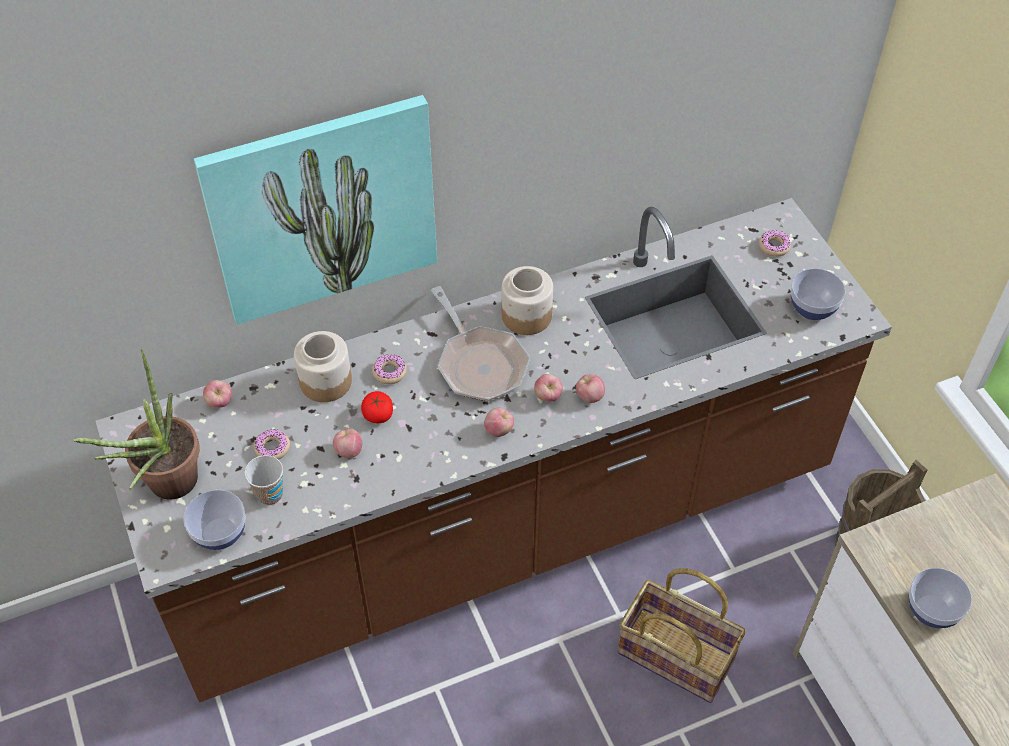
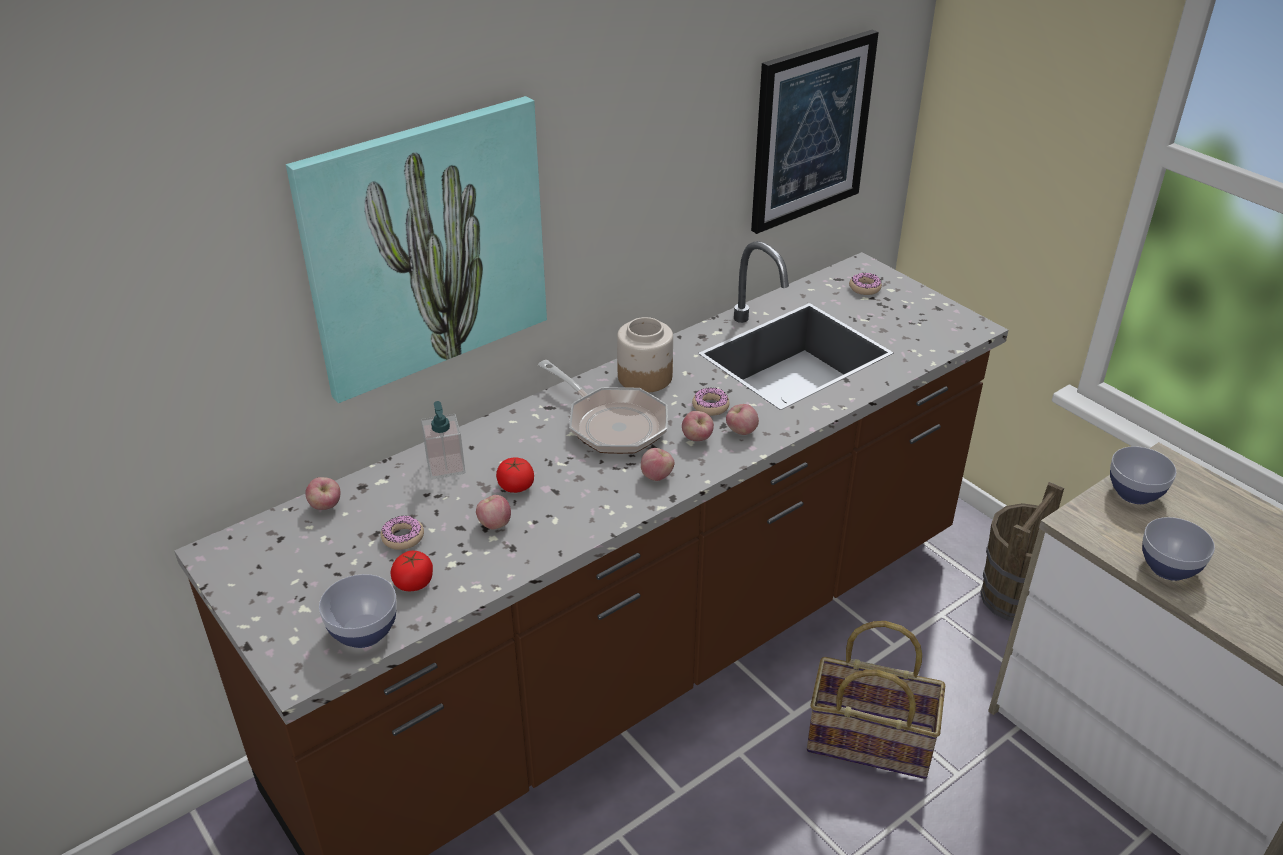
camera: 15 degrees left, 15 degrees down
(166, 488) = (282, 599): potted plant -> none
(270, 494) = (414, 582): cup -> tomato
(326, 381) = (446, 466): jar -> soap dispenser
(389, 372) = (515, 447): donut -> donut (710, 406)
(737, 100) = (810, 131): none -> picture
(812, 308) = (926, 327): bowl -> bowl (1134, 493)

